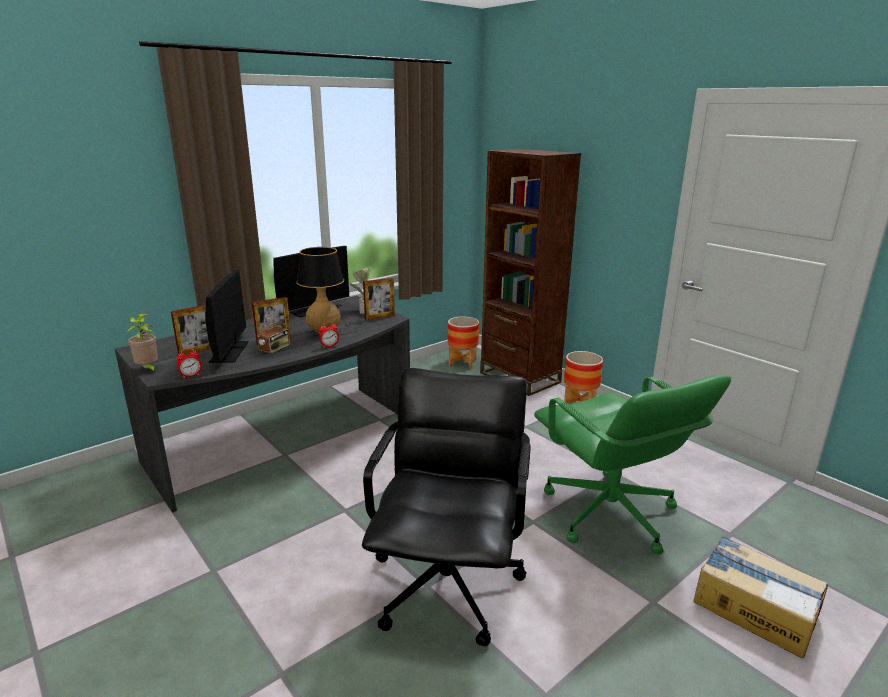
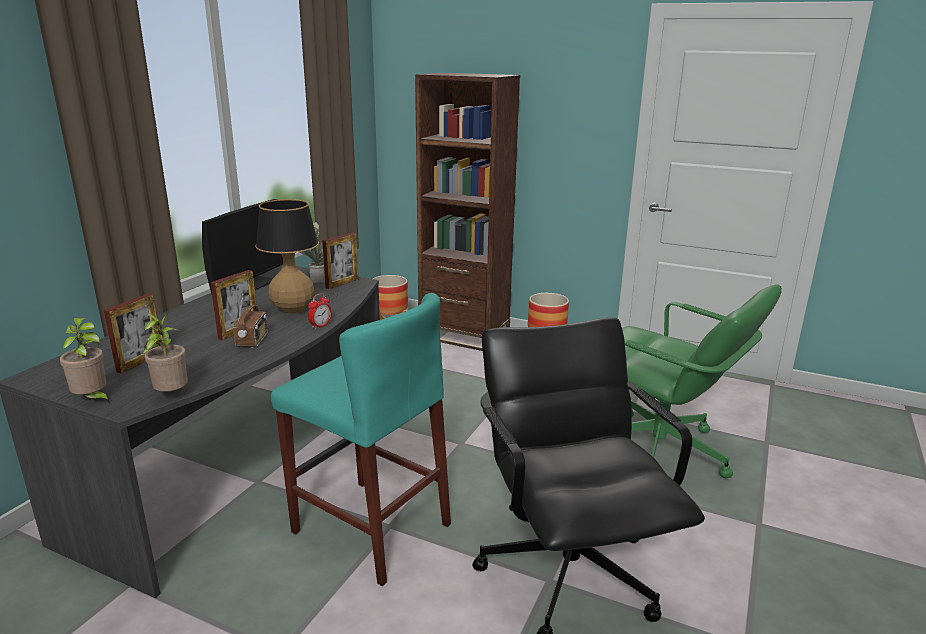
camera: 25 degrees left, 0 degrees up
(191, 375) = (171, 395): alarm clock -> potted plant
(229, 351) = (191, 355): monitor -> none
(331, 508) = (371, 528): none -> turquoise stool
(754, 608) = (834, 502): cardboard box -> none

